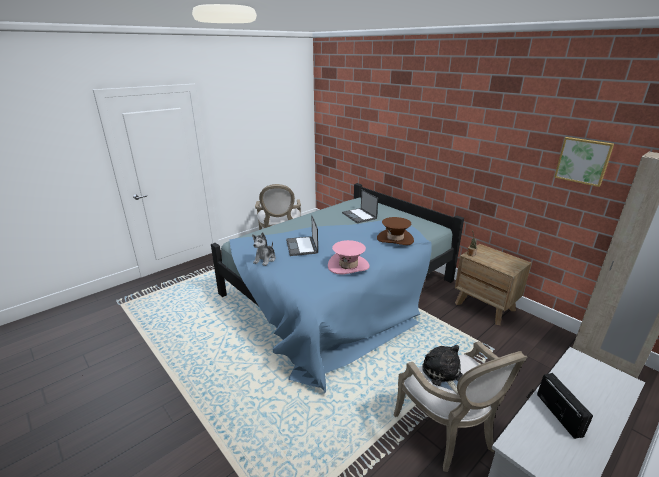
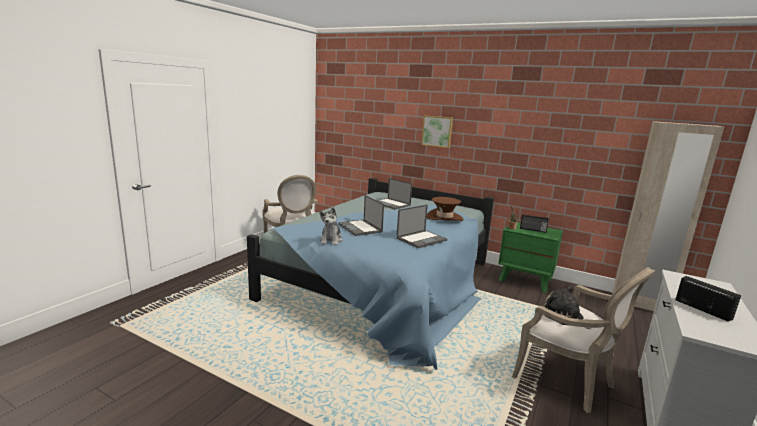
camera: 20 degrees left, 10 degrees down
(348, 266) = (421, 239): pink hat -> laptop
(485, 306) = (525, 280): brown nightstand -> green nightstand
(494, 259) = (533, 230): none -> radio
(583, 161) = (600, 134): picture -> picture (437, 131)

